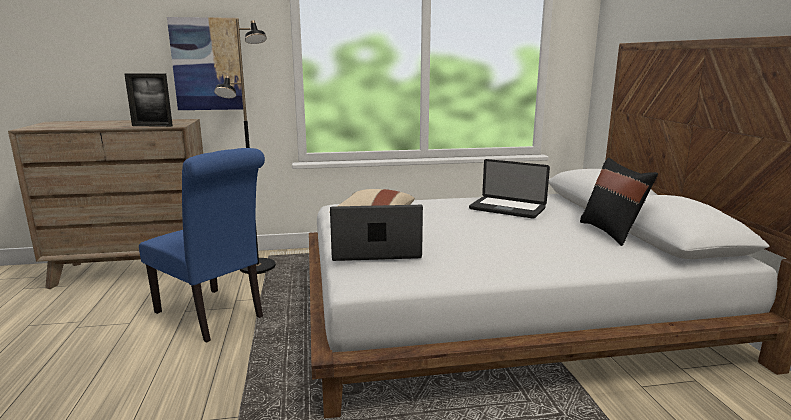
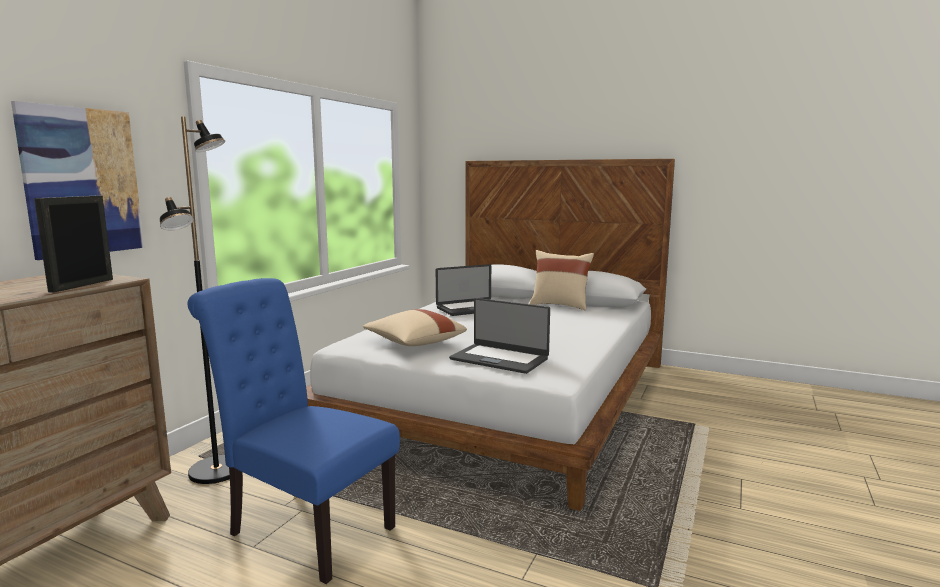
camera: 55 degrees left, 5 degrees down
(152, 126) = (82, 285): picture frame -> picture frame turned 150 degrees clockwise
(213, 316) = (304, 528): blue chair -> blue chair turned 135 degrees counterclockwise
(376, 251) = (499, 359): laptop -> laptop turned 90 degrees counterclockwise
(611, 232) = (560, 305): black pillow -> beige pillow

